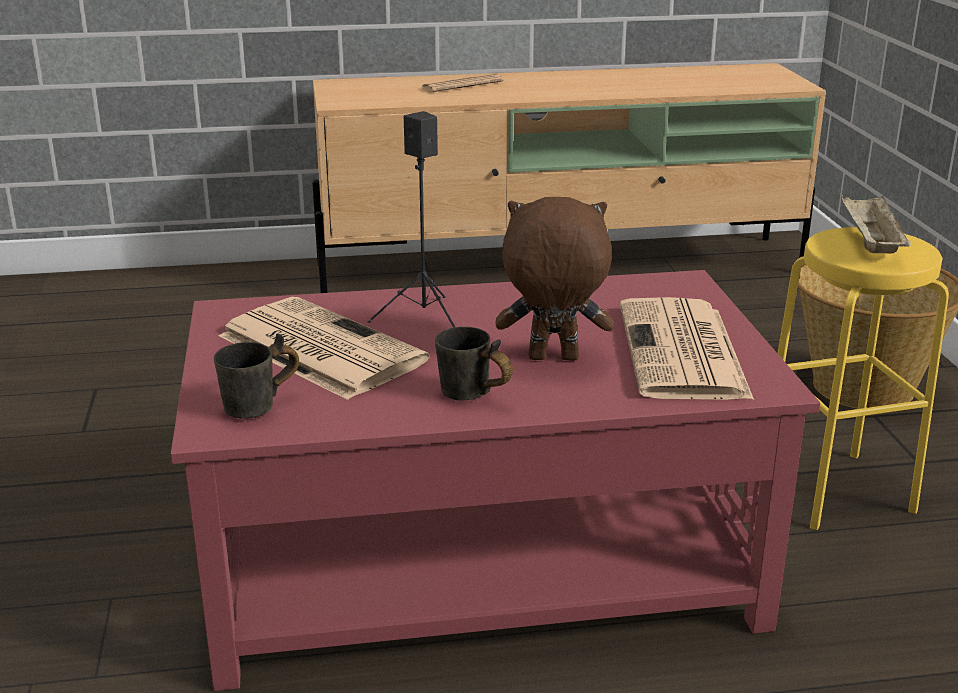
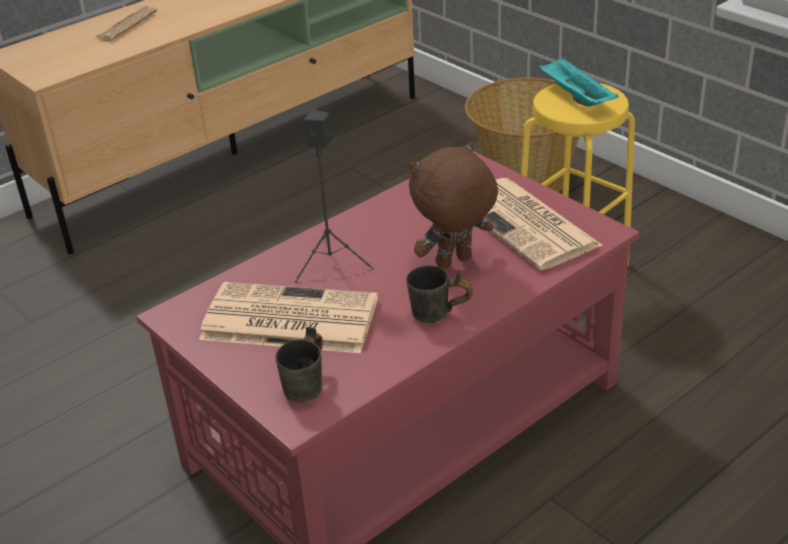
camera: 30 degrees left, 10 degrees up
(870, 243) = (575, 97): beige tray -> turquoise tray

